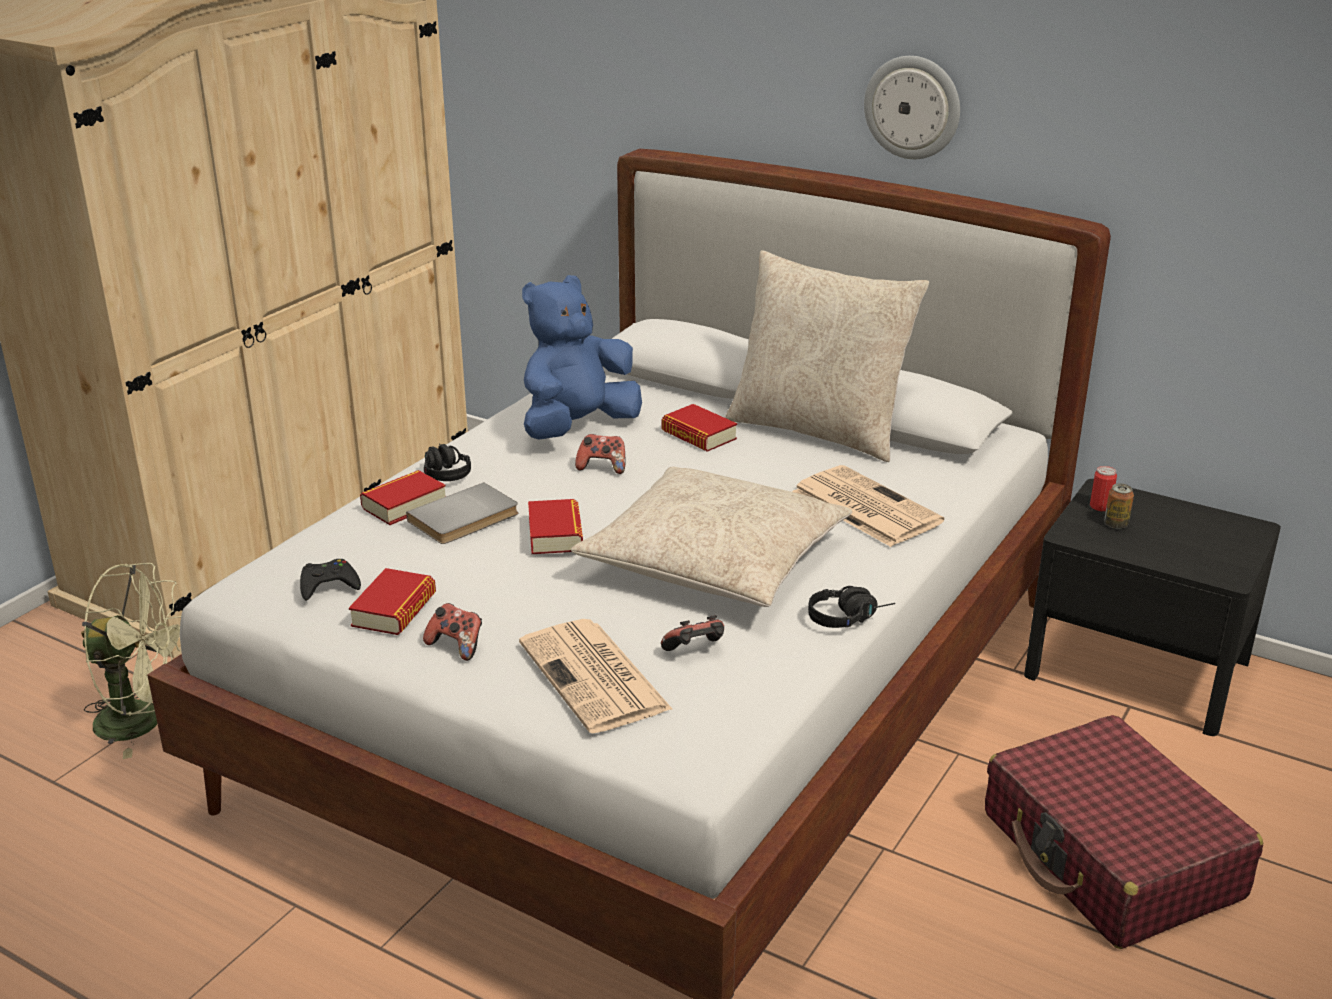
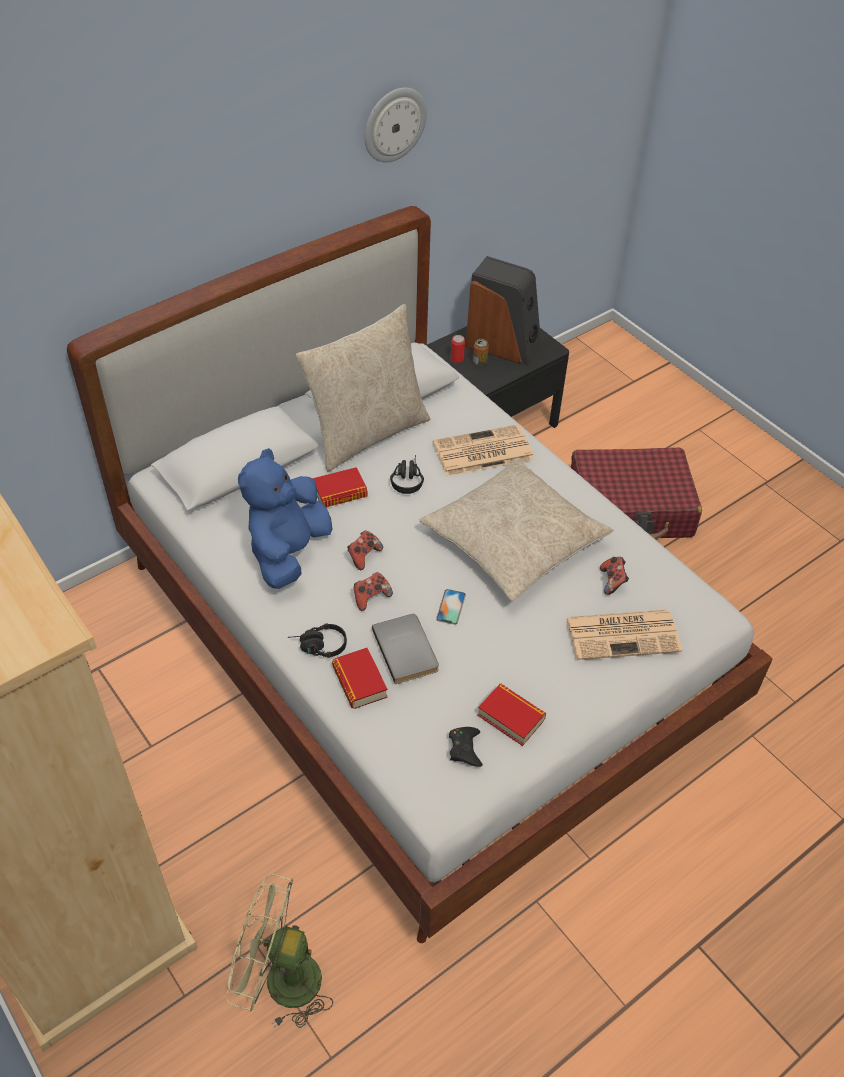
camera: 70 degrees left, 20 degrees up
(144, 721) = (280, 980): green fan -> green fan turned 105 degrees counterclockwise
(456, 646) = (564, 694): game controller -> game controller (371, 597)
(555, 534) = (451, 607): book -> phone
(577, 427) = (288, 552): blue plush toy -> blue plush toy turned 45 degrees clockwise
(849, 617) = (600, 505): black headphones -> black headphones (407, 479)
(912, 107) = (280, 195): wall clock -> wall clock (394, 124)
(1180, 535) = (503, 345): none -> speaker

